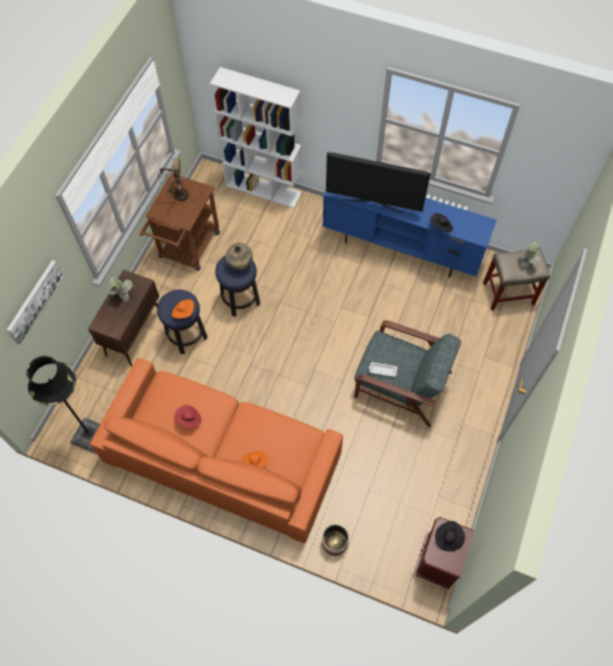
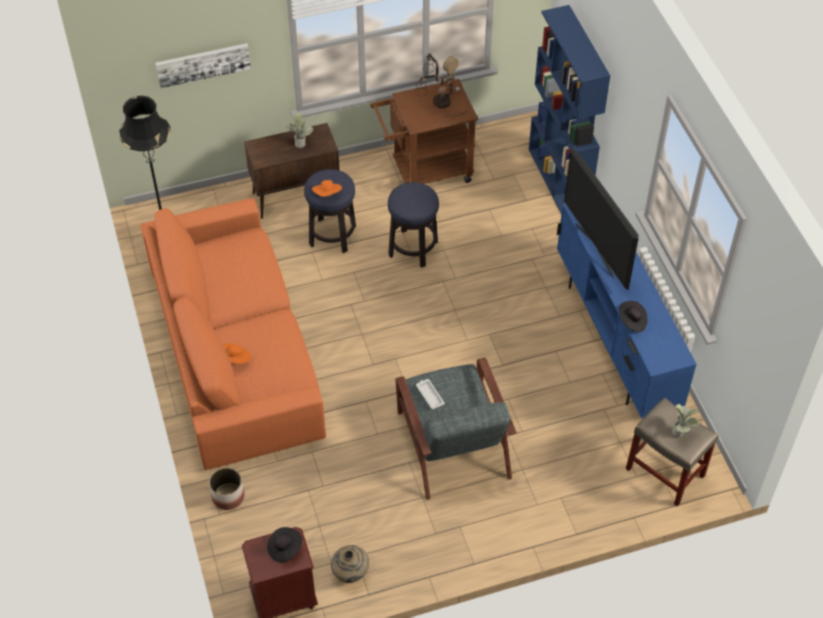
camera: 50 degrees right, 10 degrees down
(189, 419) = (232, 280): red hat -> none
(240, 264) = (420, 199): beige vase -> beige vase (350, 574)
(264, 189) = (559, 180): white bookcase -> blue bookcase

